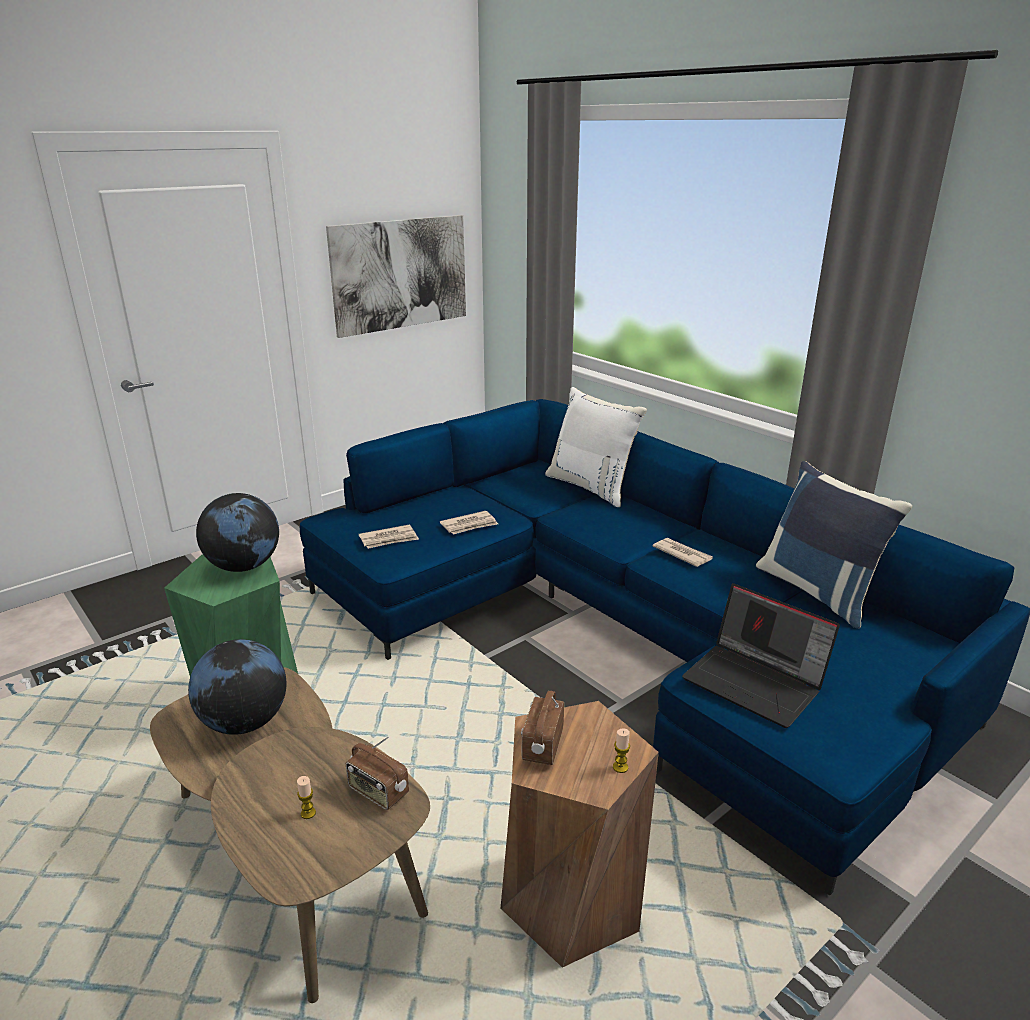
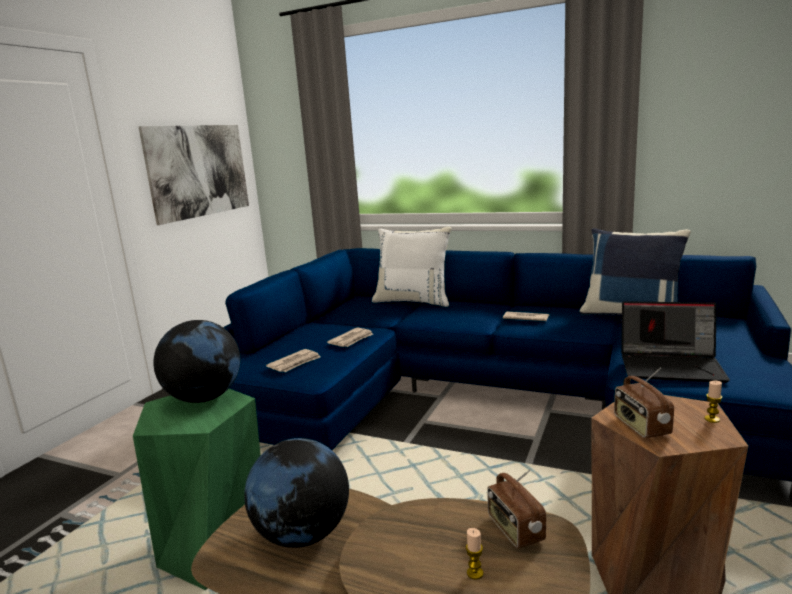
camera: 25 degrees left, 10 degrees down
(378, 792) = (514, 530): radio -> radio turned 60 degrees clockwise

